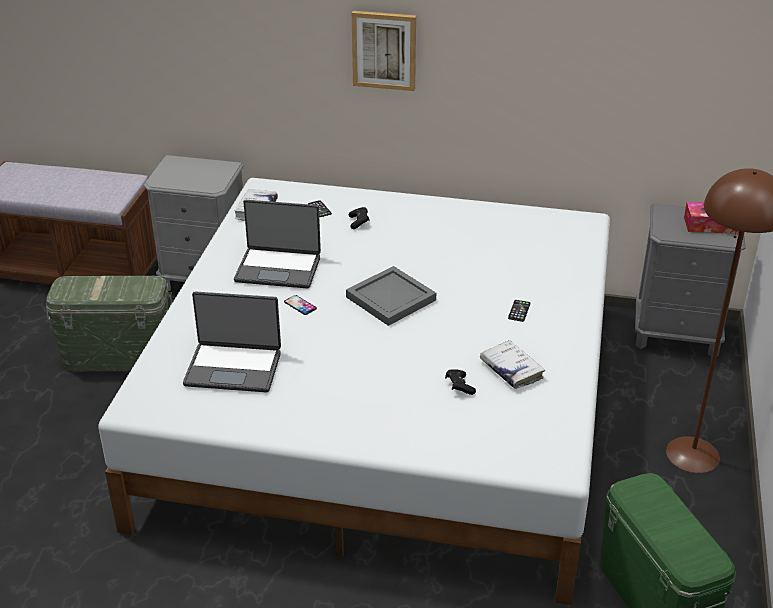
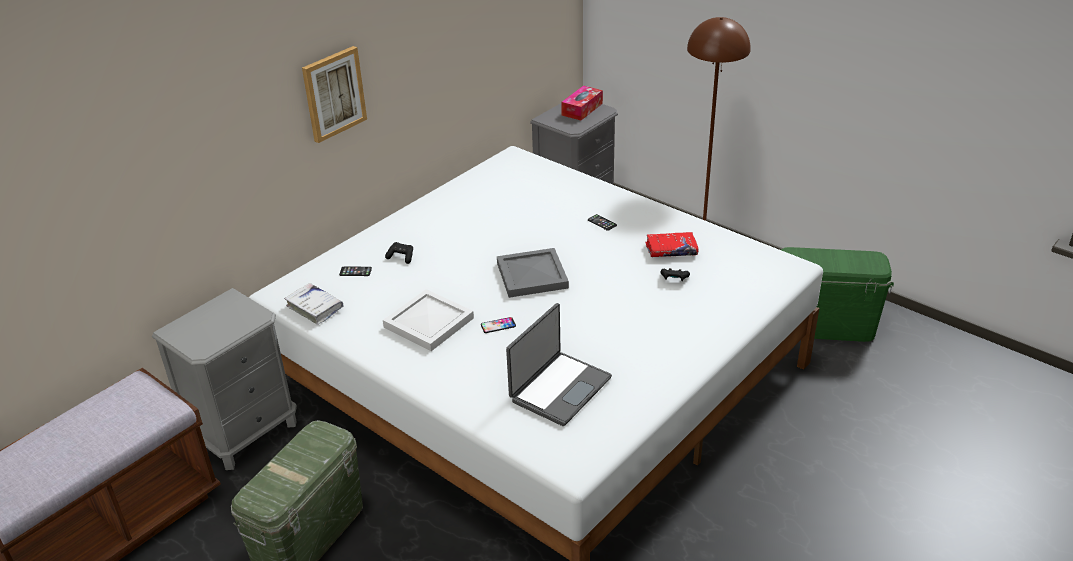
camera: 60 degrees left, 0 degrees up
(278, 268) = (428, 321): laptop -> white tray
(511, 370) = (671, 250): white book -> red book

